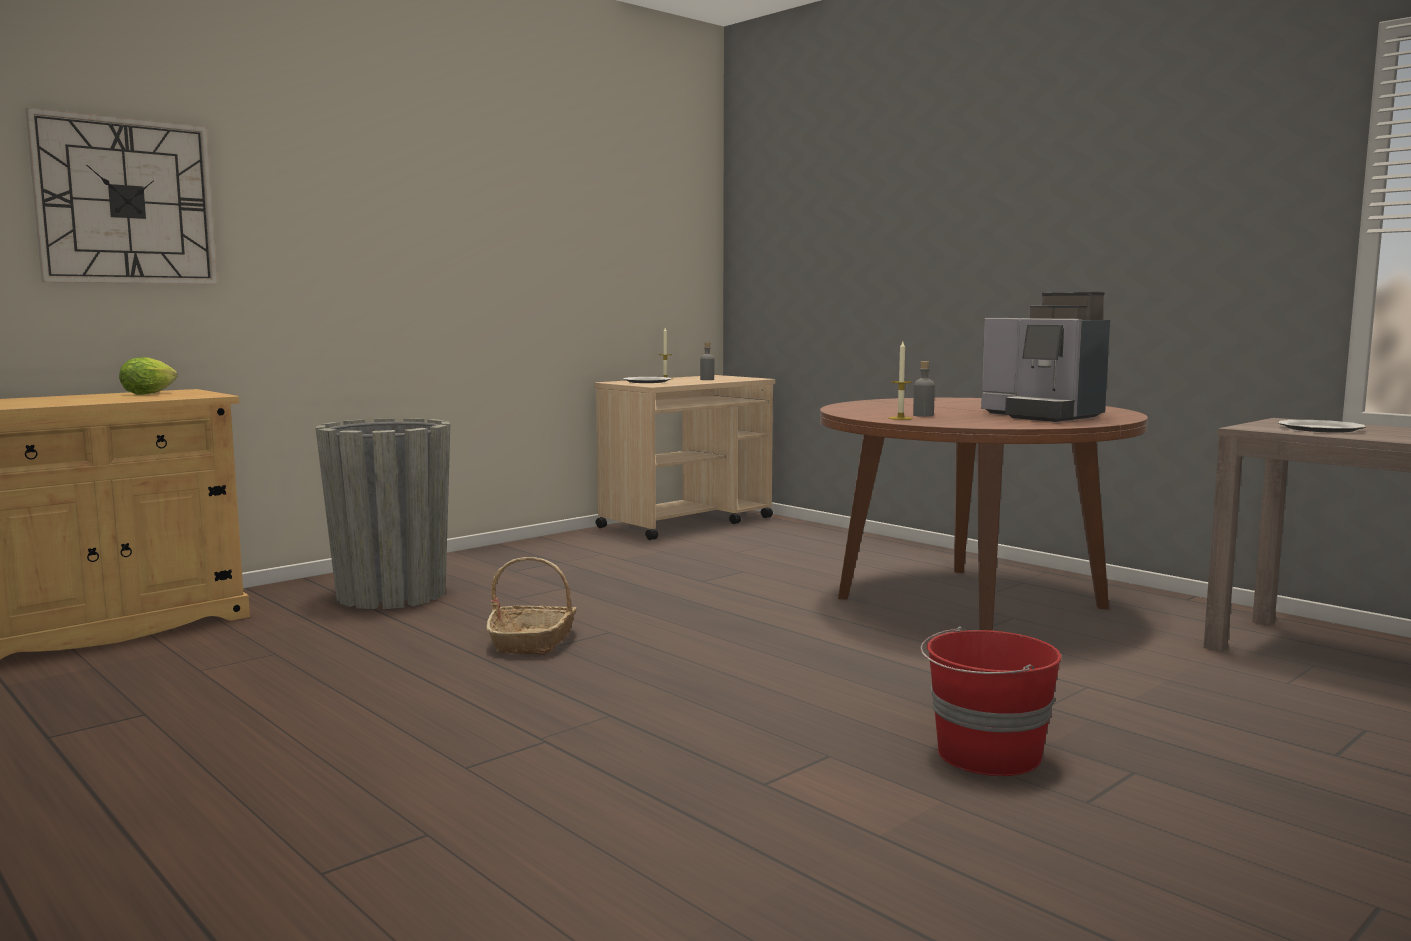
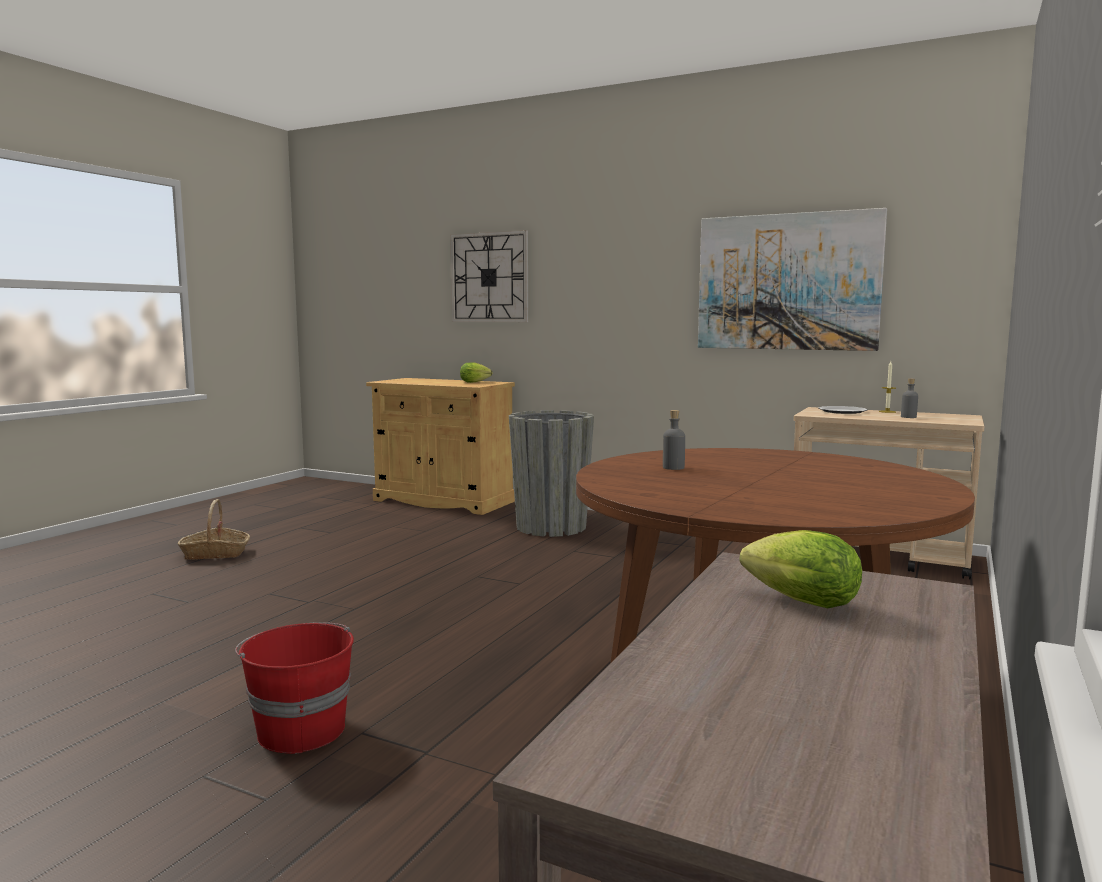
camera: 70 degrees right, 0 degrees up
(533, 641) = (483, 570): basket -> basket (215, 553)
(563, 242) = (787, 282): none -> picture
(900, 418) = (633, 464): candle -> none
(1042, 416) = (741, 494): coffee machine -> none
(1321, 429) = (795, 601): plate -> lettuce

